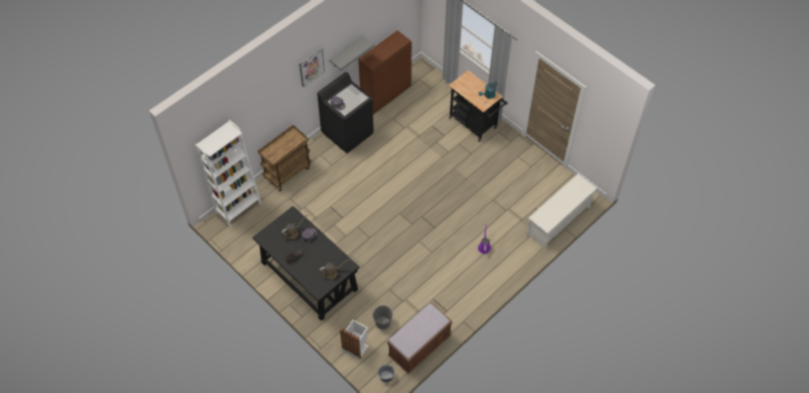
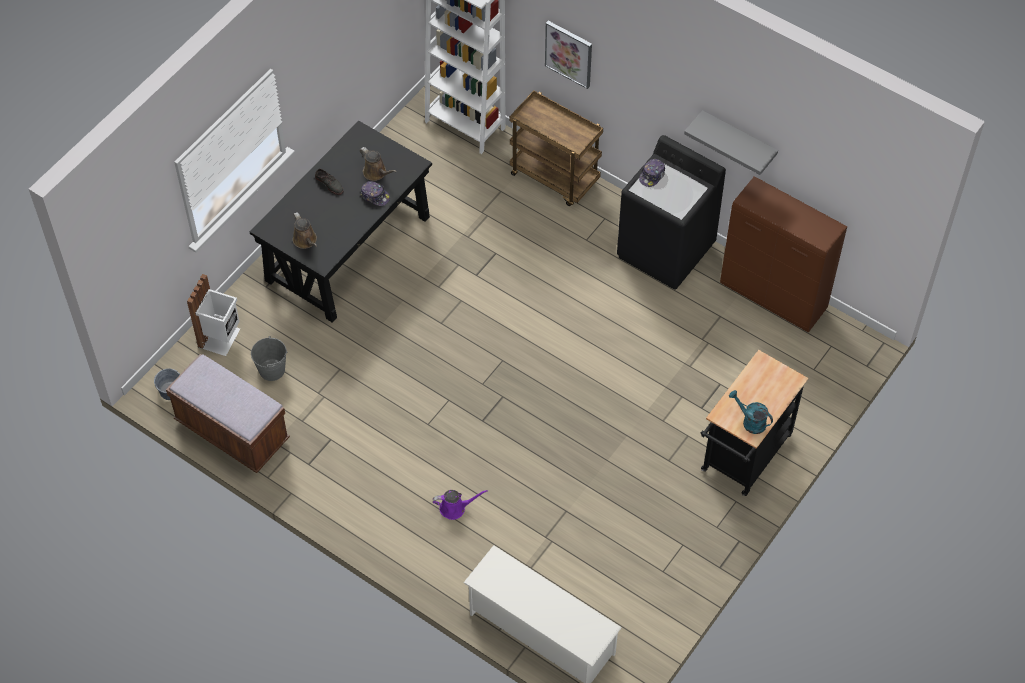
camera: 80 degrees right, 0 degrees up
(311, 66) = (666, 81): picture -> picture (569, 53)

